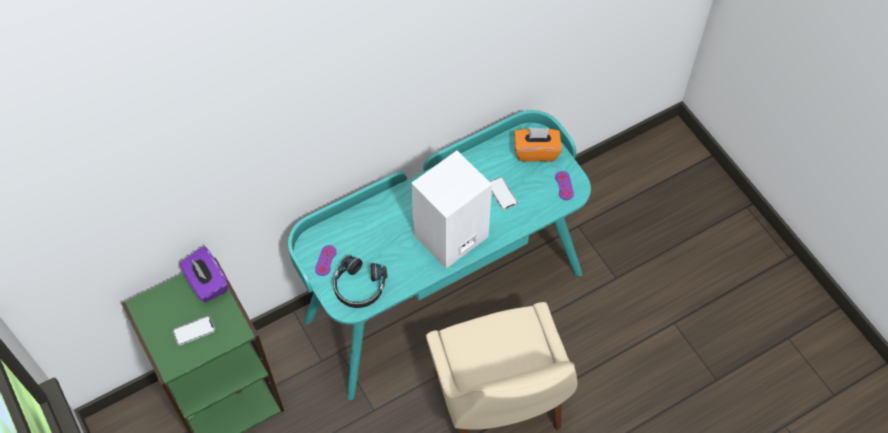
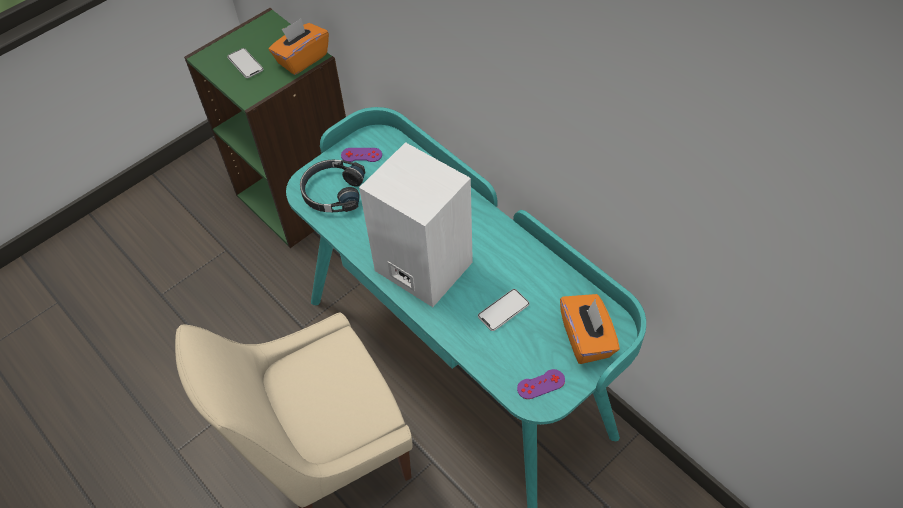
camera: 80 degrees right, 5 degrees down
(207, 283) = (302, 59): purple tissue box -> orange tissue box

